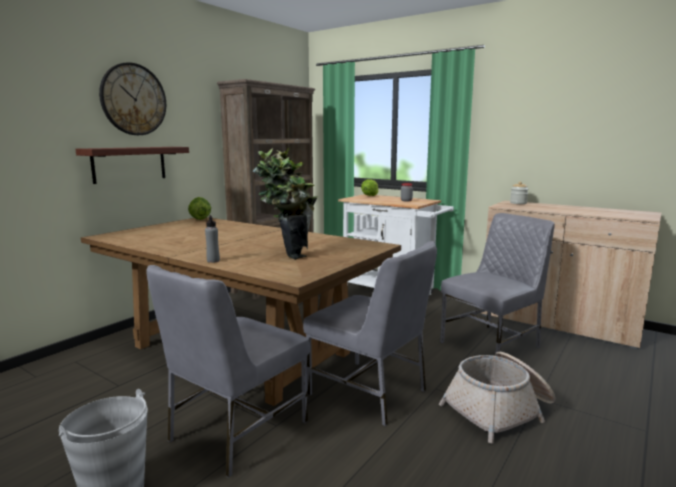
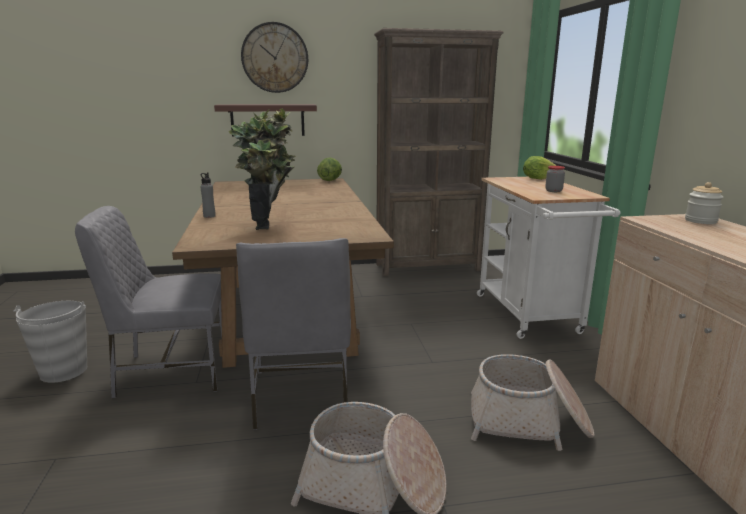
camera: 45 degrees right, 5 degrees up
(492, 345) = (528, 422): grey chair -> basket

